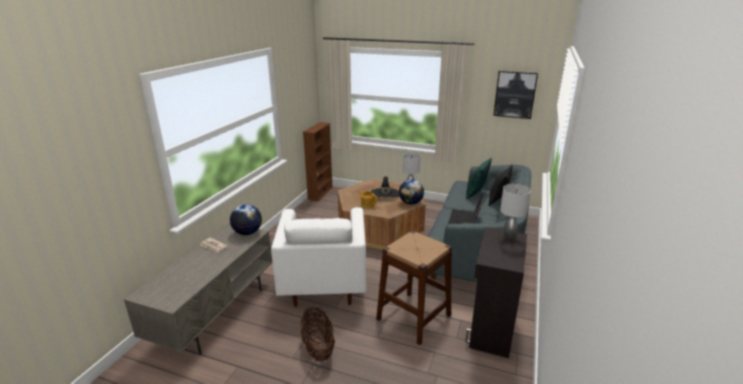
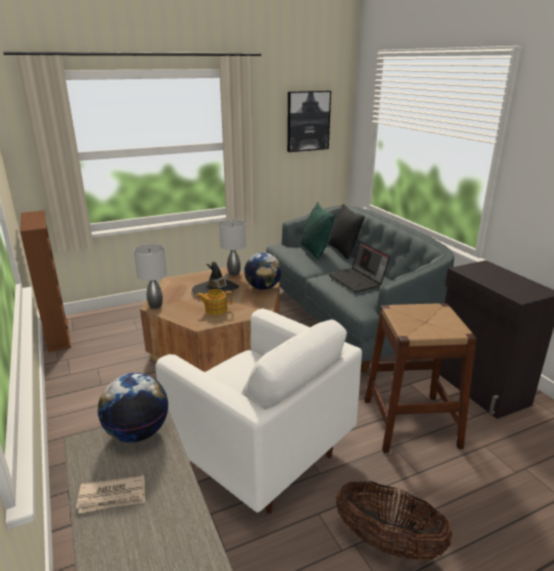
camera: 45 degrees left, 0 degrees up
(509, 238) = (485, 269): grey table lamp -> grey table lamp (156, 305)

